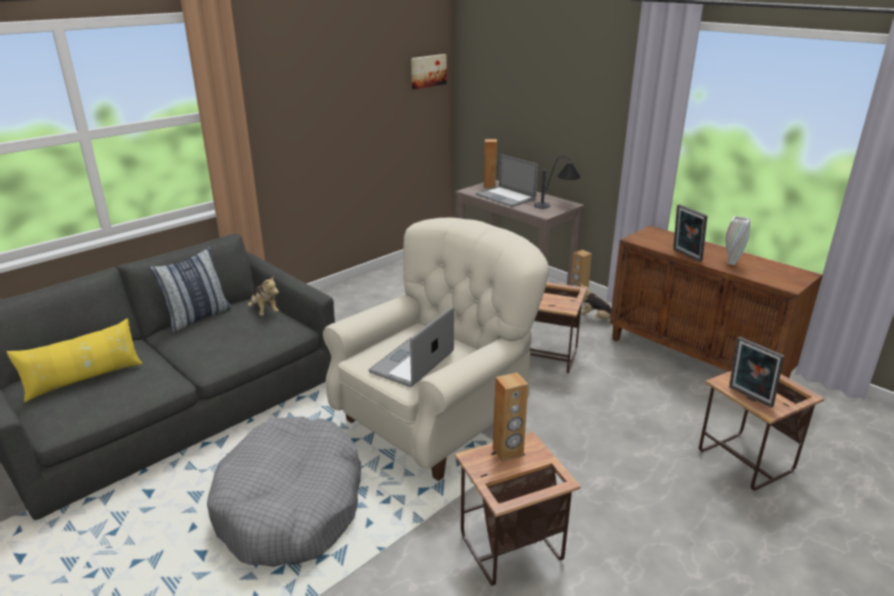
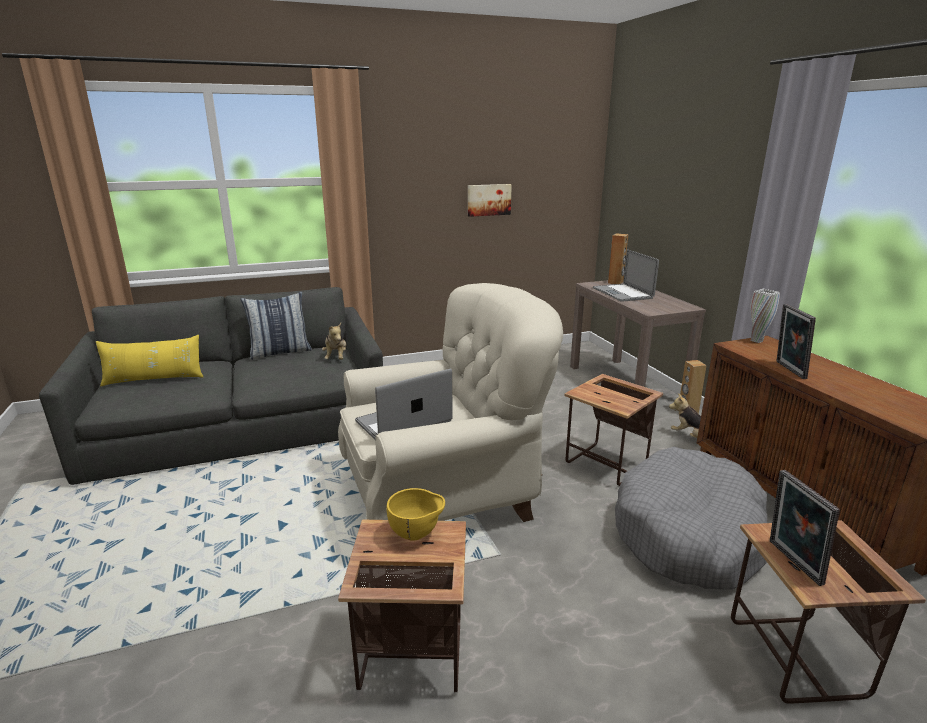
camera: 25 degrees right, 5 degrees down
(291, 506) = (250, 535): grey dog bed -> grey dog bed (689, 534)
(427, 71) = (571, 164): picture -> picture (488, 199)
(508, 452) = (417, 535): brown speaker -> yellow bowl
(557, 204) = (674, 305): table lamp -> none
(731, 263) = (850, 387): white vase -> white vase (756, 341)

